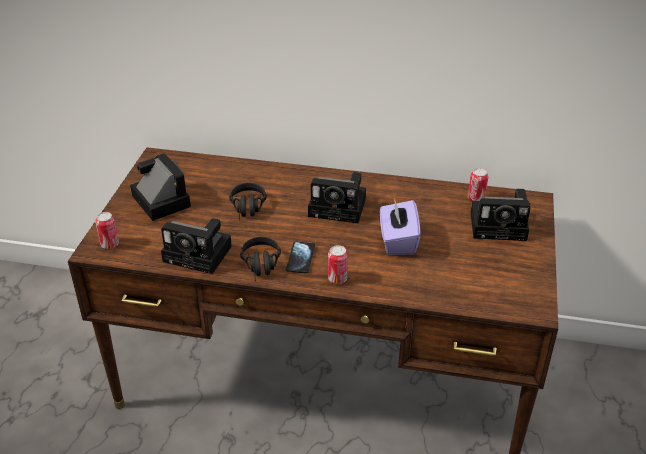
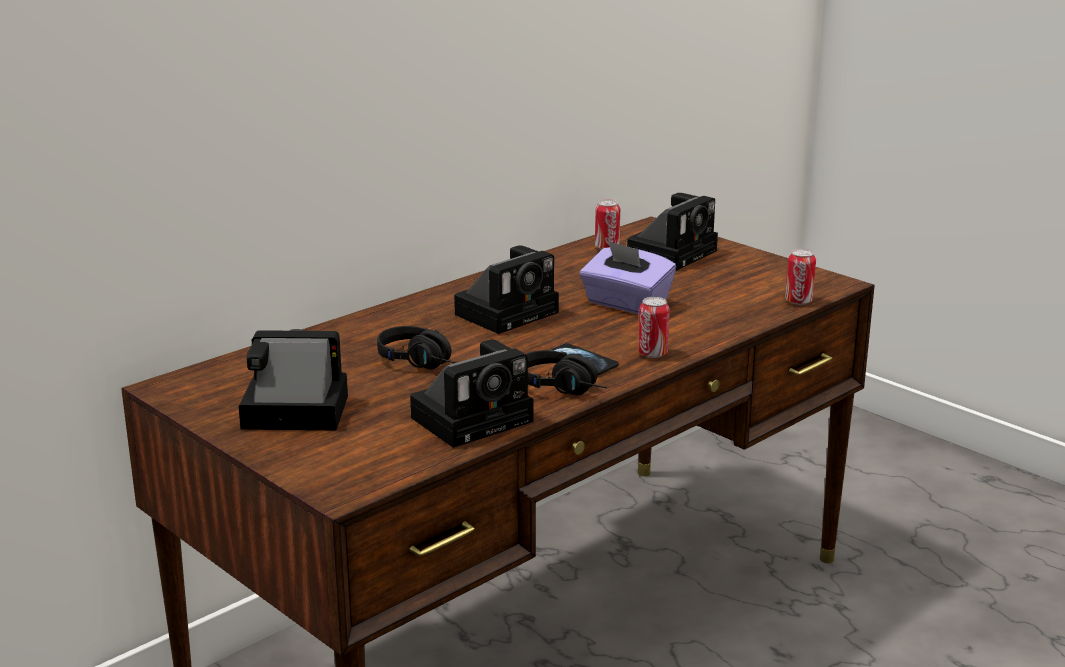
camera: 55 degrees left, 15 degrees down
(110, 244) = (345, 475): can -> can (798, 301)

